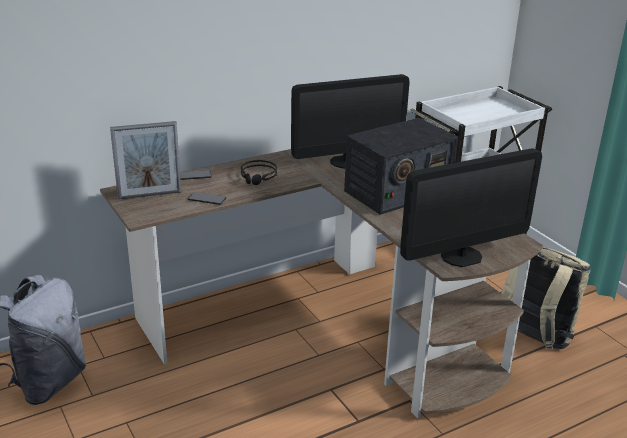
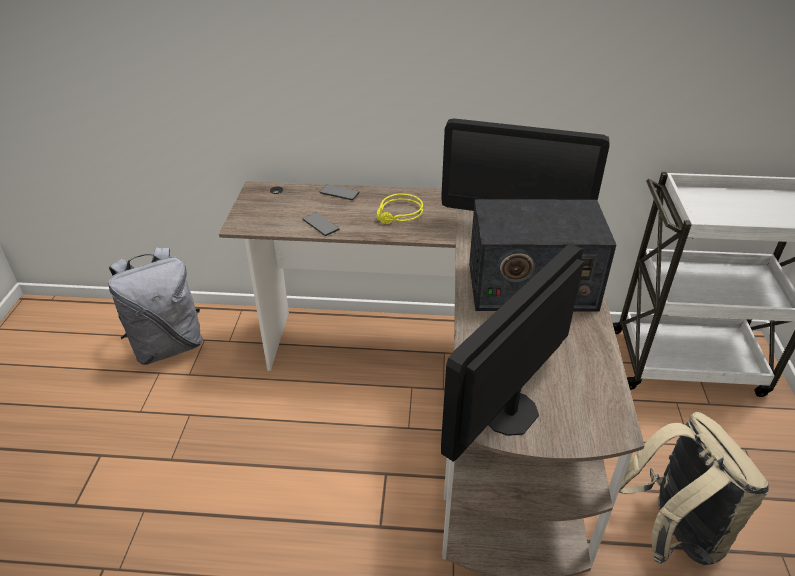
camera: 35 degrees right, 10 degrees up
(149, 195) = (276, 202): picture frame -> none
(259, 177) = (399, 214): black headphones -> yellow headphones
(461, 256) = (510, 413): monitor -> monitor turned 120 degrees clockwise

